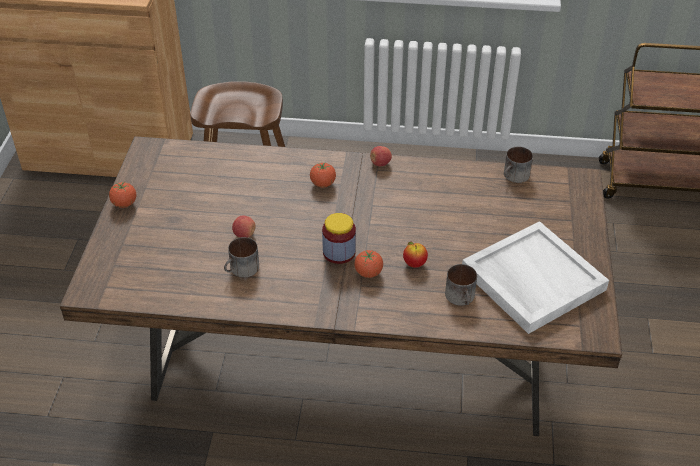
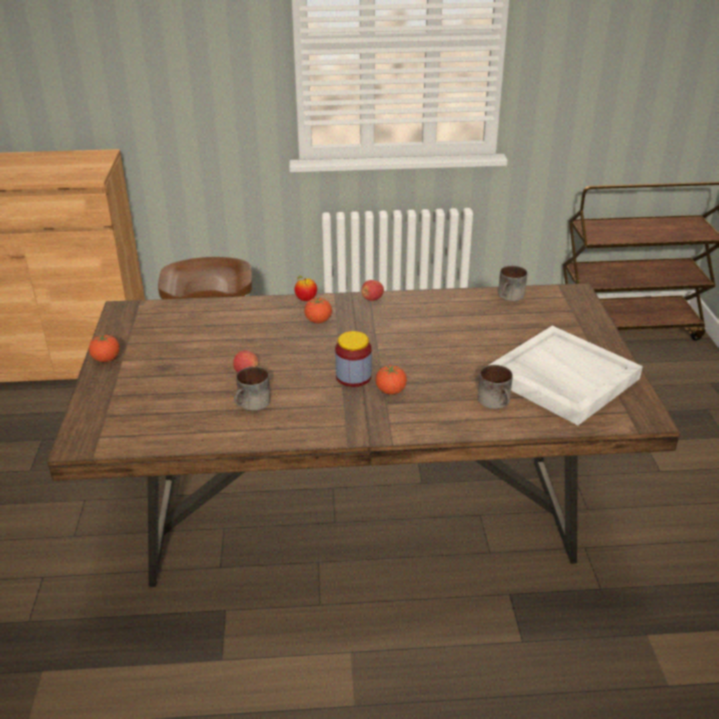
camera: 10 degrees left, 10 degrees down
(414, 264) = (436, 378): apple -> apple (306, 299)

